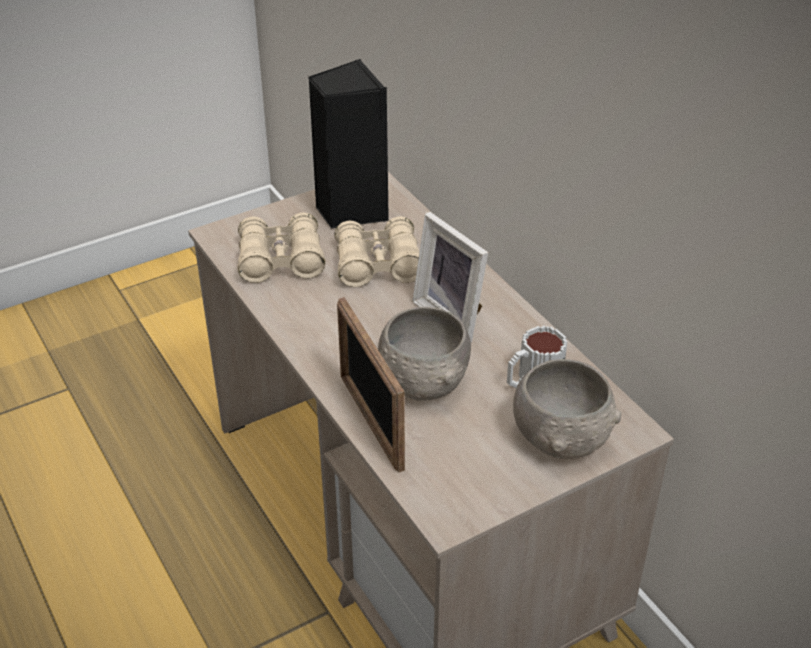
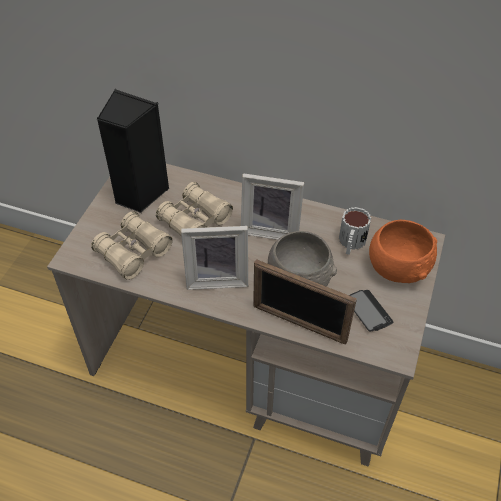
camera: 40 degrees left, 10 degrees up
(337, 328) = (217, 277): none -> picture frame
(466, 457) = (368, 311): none -> phone
(561, 437) = (398, 267): grey bowl -> orange bowl

